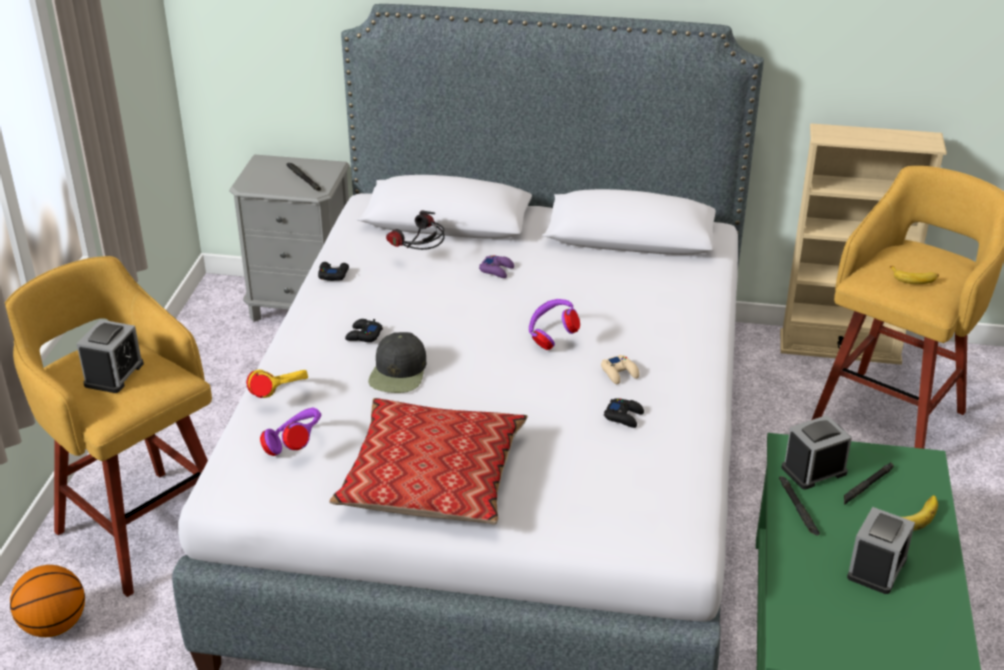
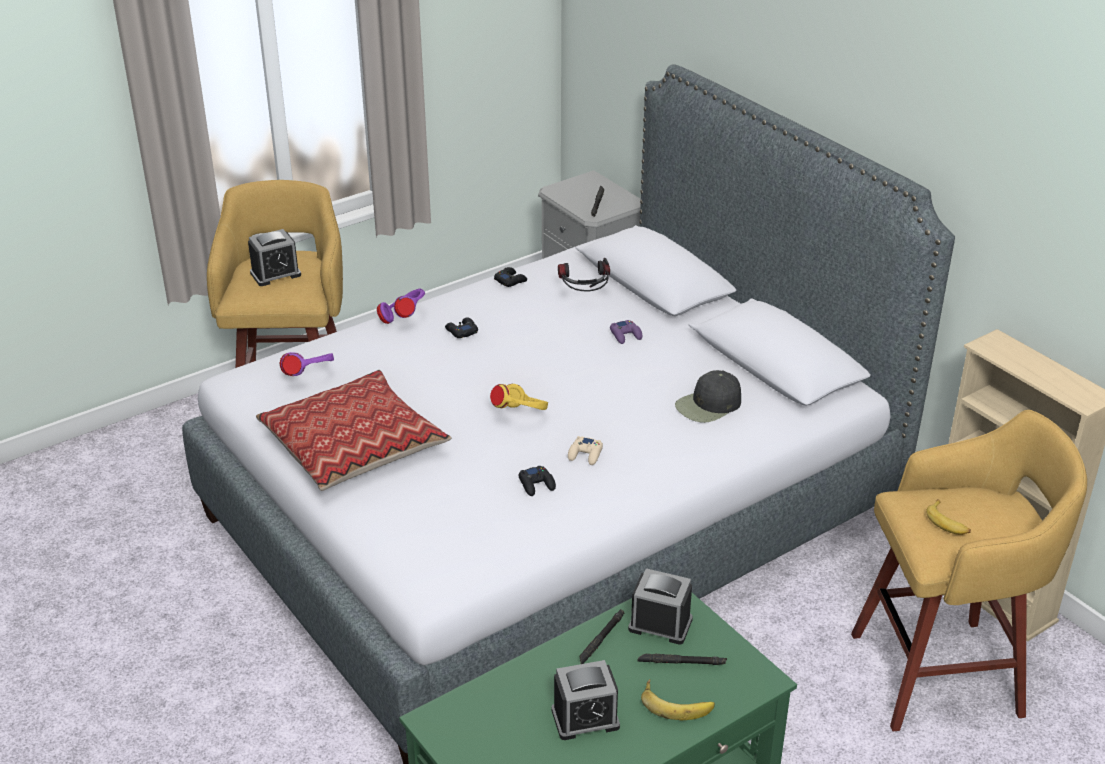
camera: 45 degrees right, 0 degrees up
(55, 625) = (179, 438): basketball -> none
(280, 397) = (351, 342): yellow headphones -> yellow headphones (521, 415)
(398, 372) = (440, 367): black cap -> black cap (708, 405)
(552, 338) = (581, 403): purple headphones -> purple headphones (404, 318)

